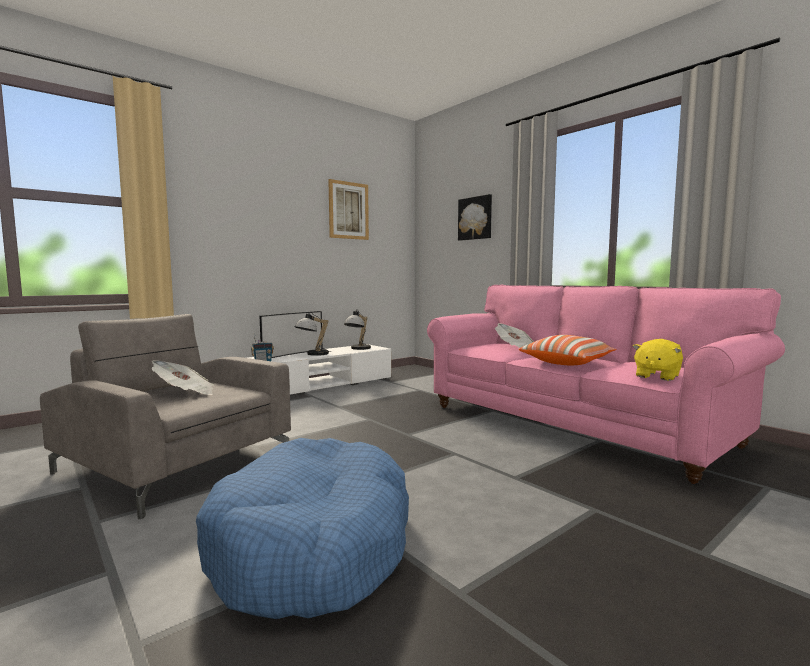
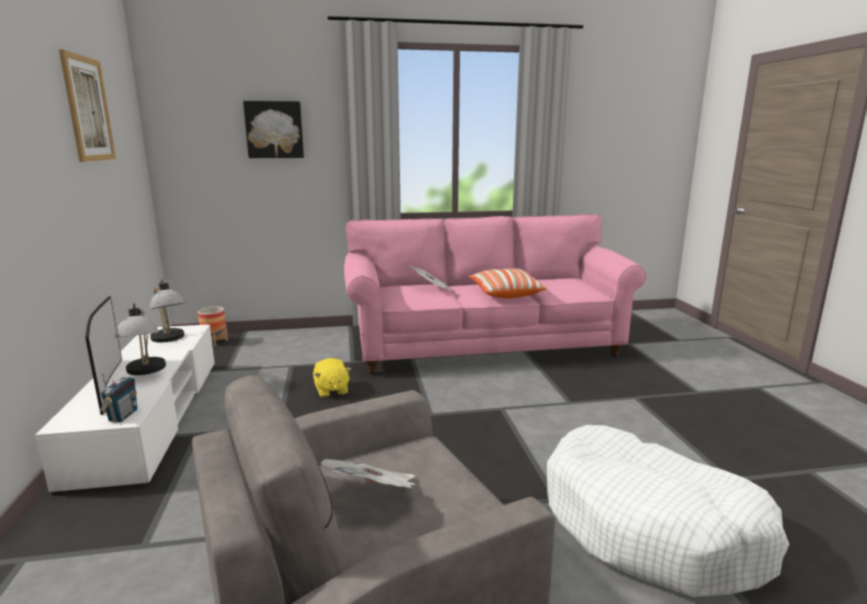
camera: 60 degrees left, 10 degrees up
(313, 546) = (651, 527): blue dog bed -> white dog bed
(420, 371) = (215, 342): none -> planter
(656, 376) = (586, 291): yellow plush toy -> yellow plush toy (331, 390)

